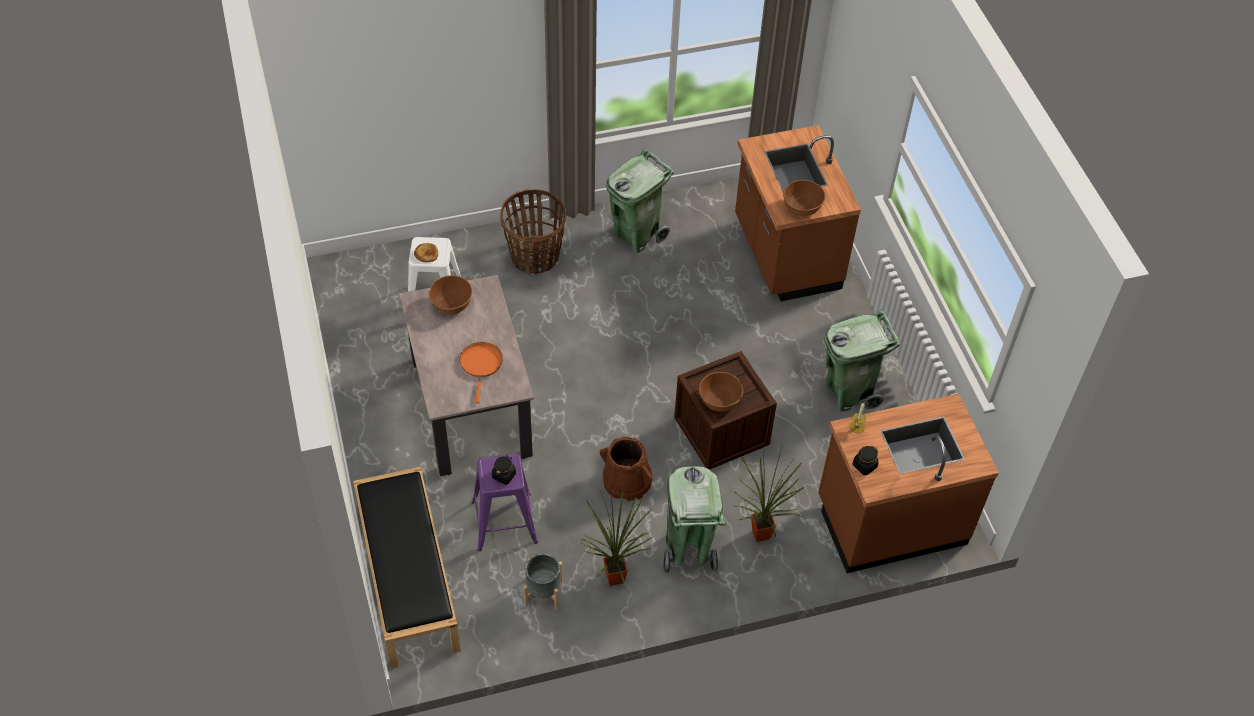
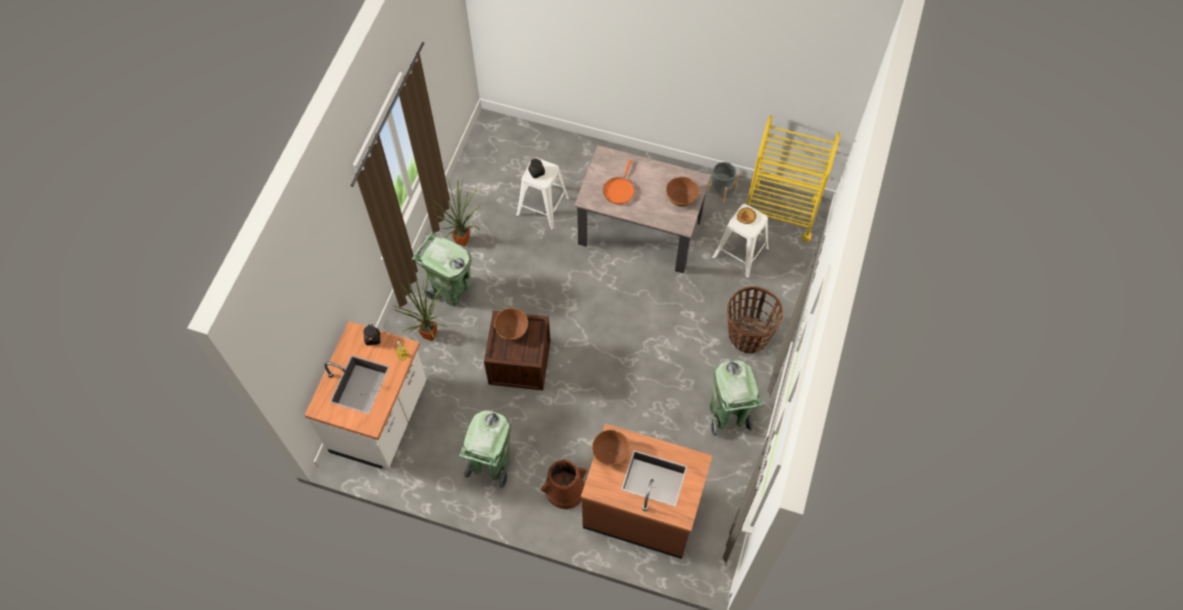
camera: 125 degrees right, 10 degrees up
(353, 294) = (780, 211): none -> yellow cart
(407, 578) = (541, 144): black bench -> none
(481, 365) = (619, 190): orange frying pan -> orange frying pan turned 75 degrees clockwise
(503, 522) = (542, 206): purple stool -> white stool
(543, 592) = (482, 202): grey planter -> grey planter (721, 189)
(626, 480) = (523, 285): brown bucket -> brown bucket (565, 490)
(890, 520) = (381, 418): brown counter -> white counter

